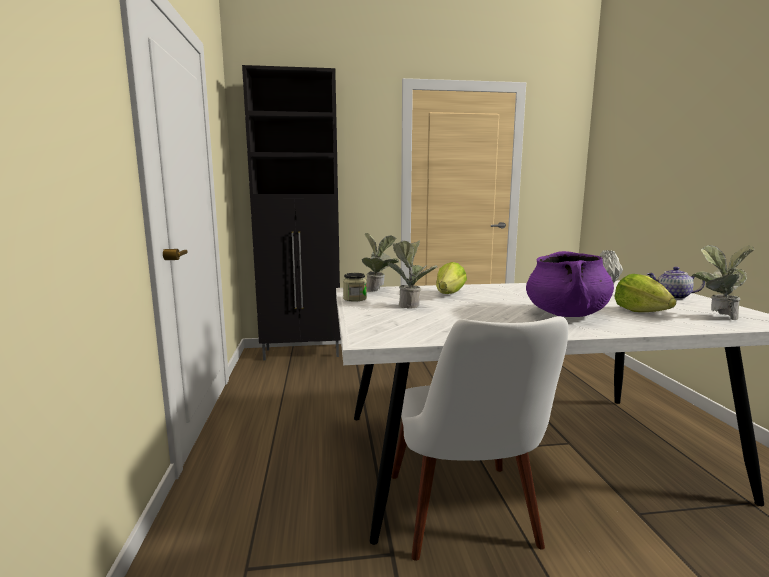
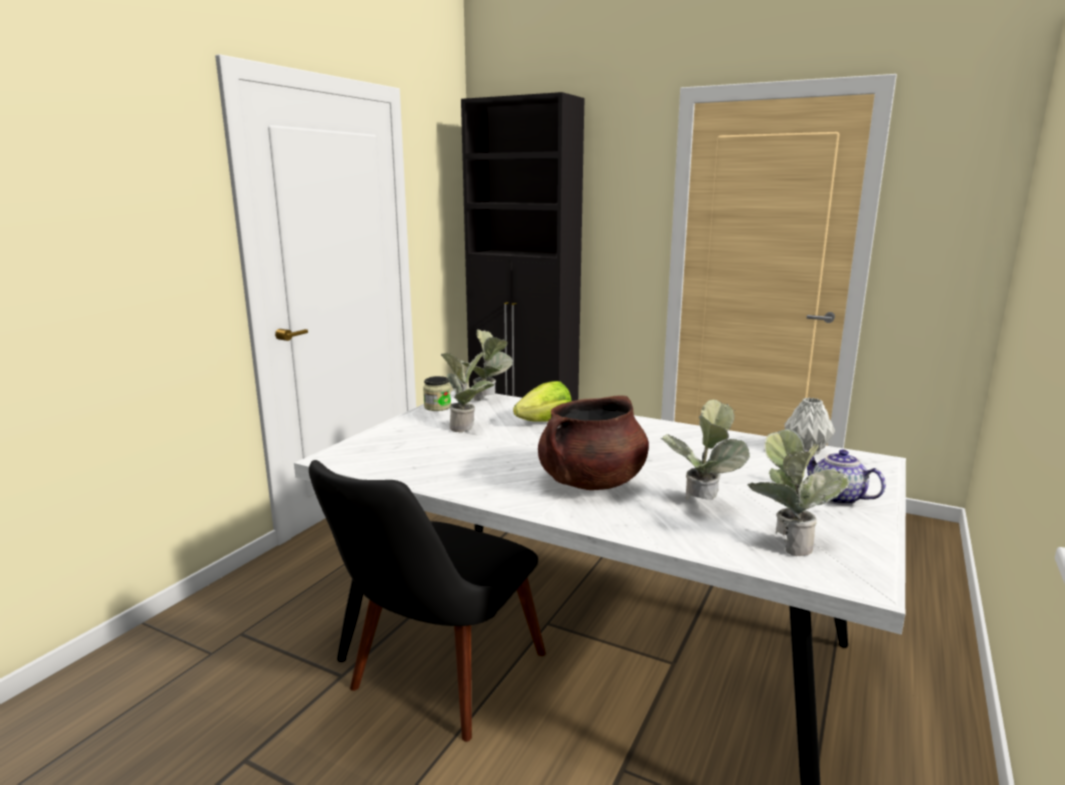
camera: 35 degrees right, 5 degrees up
(468, 523) = (435, 684): white chair -> black chair
(566, 314) = (591, 482): purple cooking pot -> brown cooking pot
(641, 311) = (701, 505): lettuce -> potted plant

